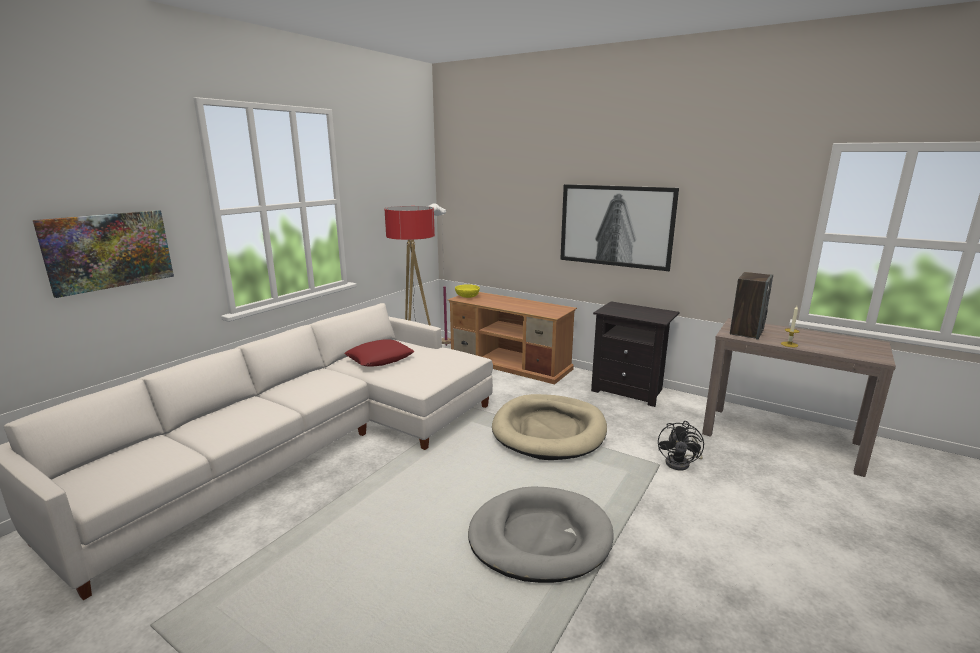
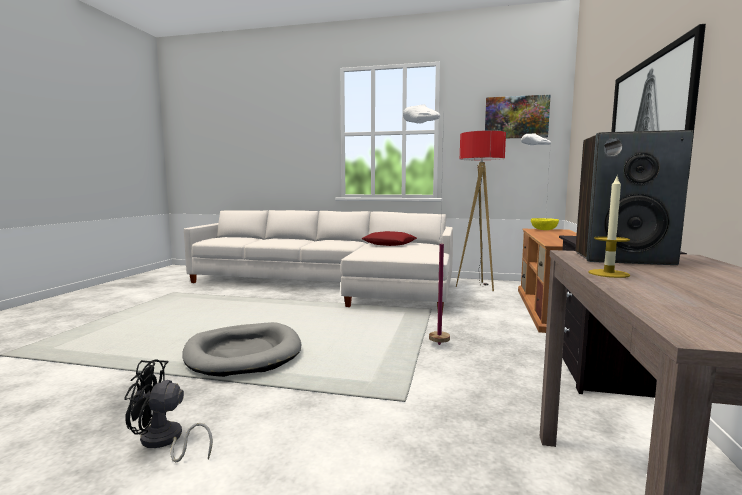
camera: 70 degrees right, 10 degrees down
(108, 250) = (287, 149): picture -> picture (516, 117)
(549, 430) = (424, 340): beige dog bed -> white floor lamp
(681, 463) = (424, 417): black fan -> black fan (164, 442)

